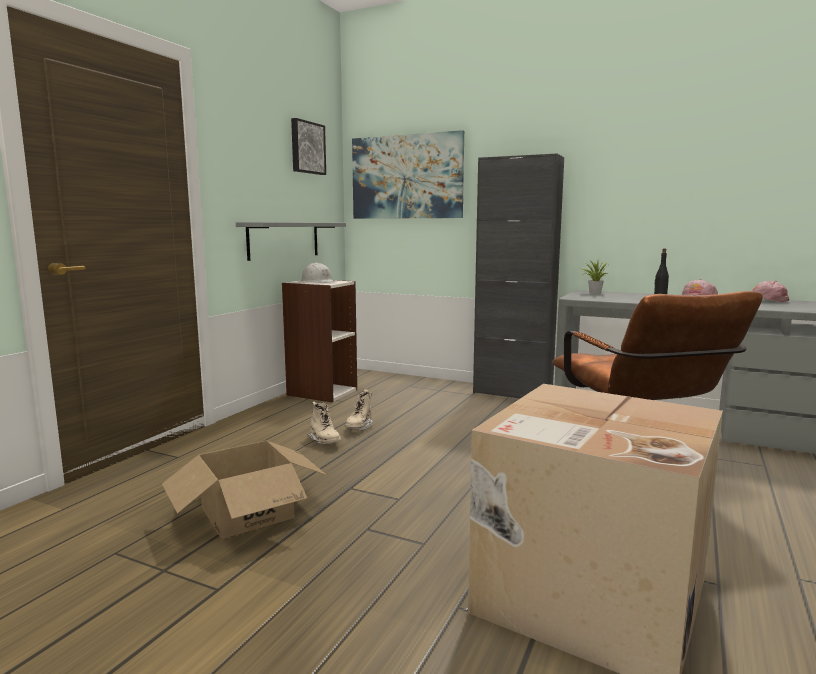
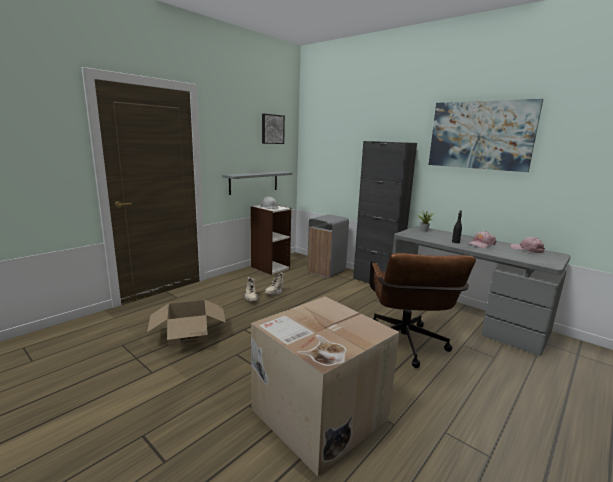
camera: 15 degrees right, 5 degrees up
(407, 177) = (330, 146): picture -> picture (480, 135)
(422, 387) = (327, 271): none -> grey trash can

